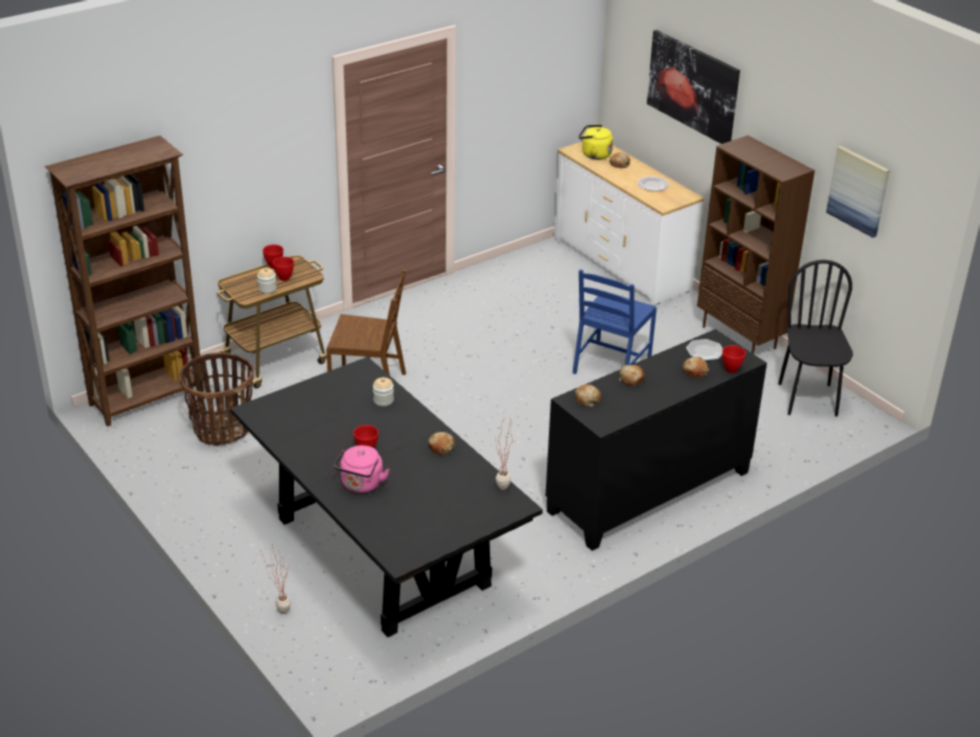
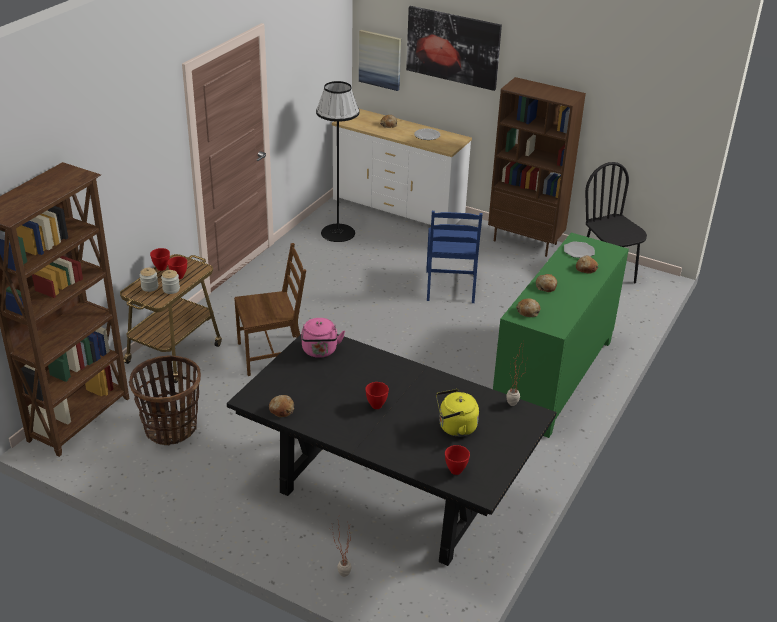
camera: 25 degrees left, 0 degrees up
(361, 485) = (397, 437): pink kettle -> pink kettle (320, 351)
(383, 400) = (355, 358): jar -> jar (149, 287)
(441, 447) = (435, 384): bread -> bread (282, 410)
(531, 277) = (338, 233): none -> black floor lamp
(594, 155) = (363, 121): yellow kettle -> yellow kettle (455, 427)
(649, 492) = (554, 378): black cabinet -> green cabinet
(731, 370) = (610, 260): red bowl -> red bowl (456, 471)
(858, 191) = (629, 102): picture -> picture (380, 59)

